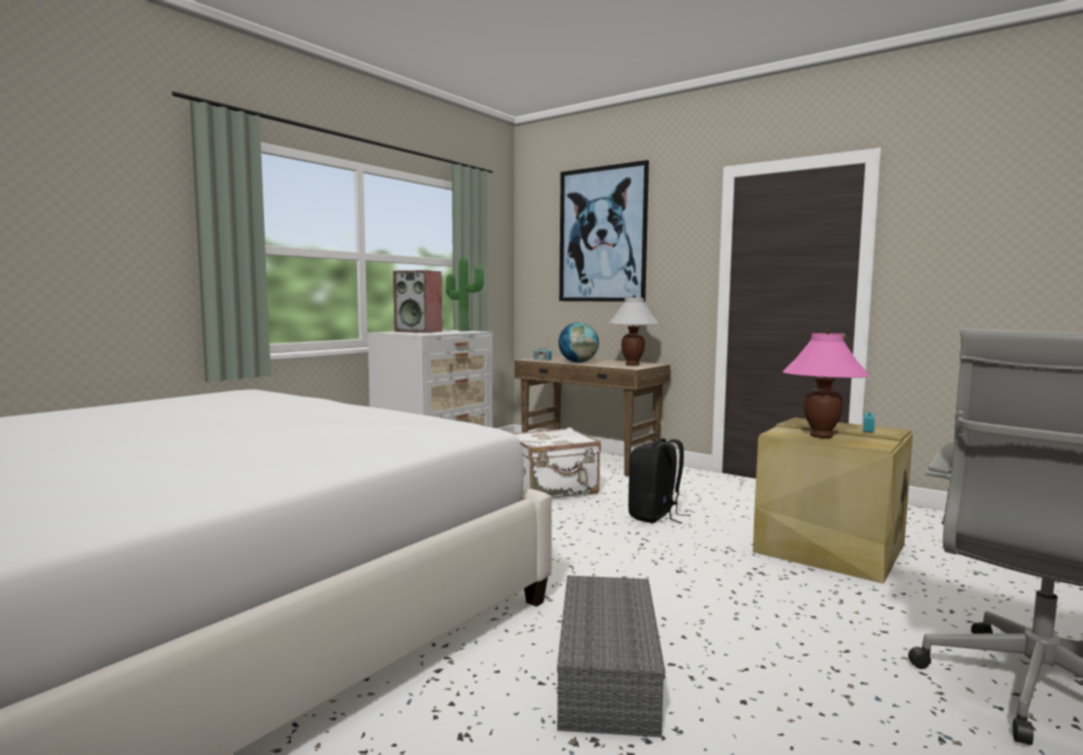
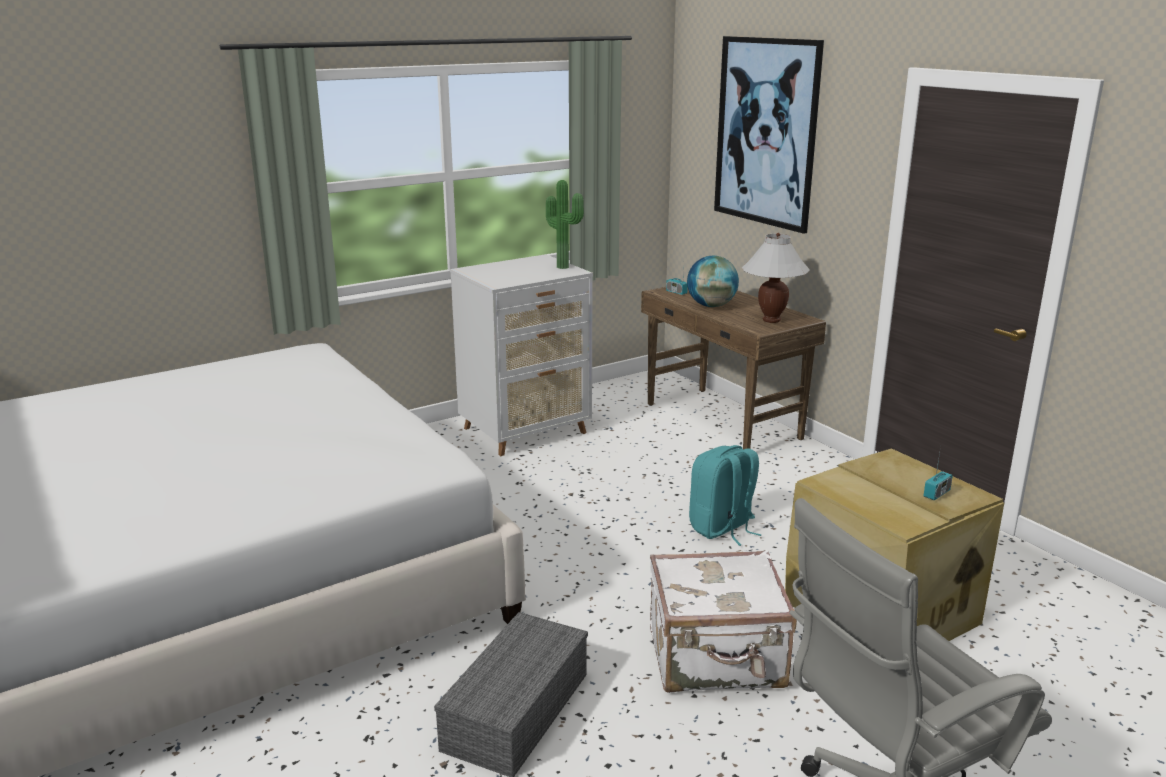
camera: 20 degrees right, 15 degrees up
(419, 331) = (509, 268): speaker -> none
(552, 490) = (639, 468): white suitcase -> white suitcase (717, 659)
(655, 516) = (722, 528): black backpack -> turquoise backpack
(821, 436) = (864, 496): pink table lamp -> none

